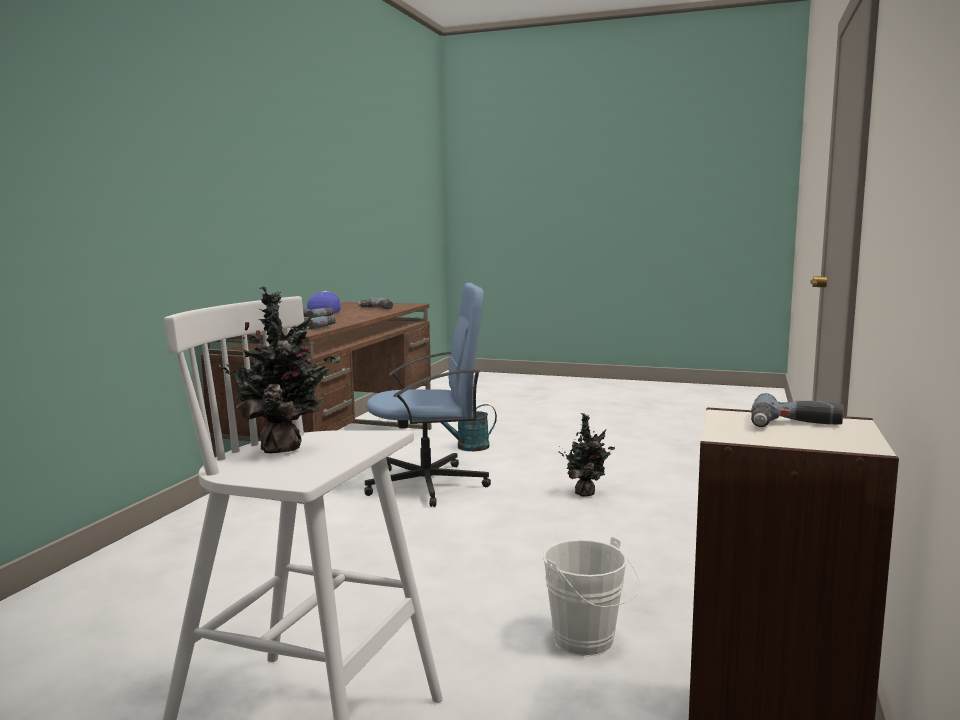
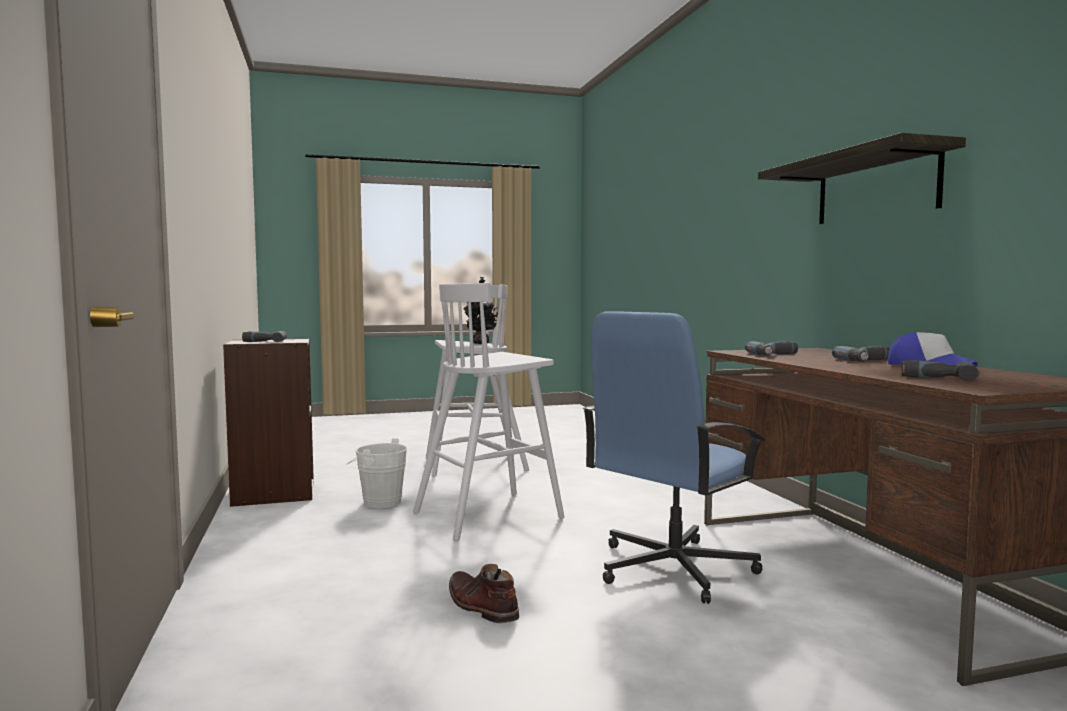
camera: 145 degrees right, 5 degrees down
(226, 182) = (876, 187): none -> shelf
(466, 447) = (782, 650): turquoise watering can -> none
(474, 570) = (490, 515): none -> white stool
(586, 493) = (480, 606): potted plant -> brown boot

